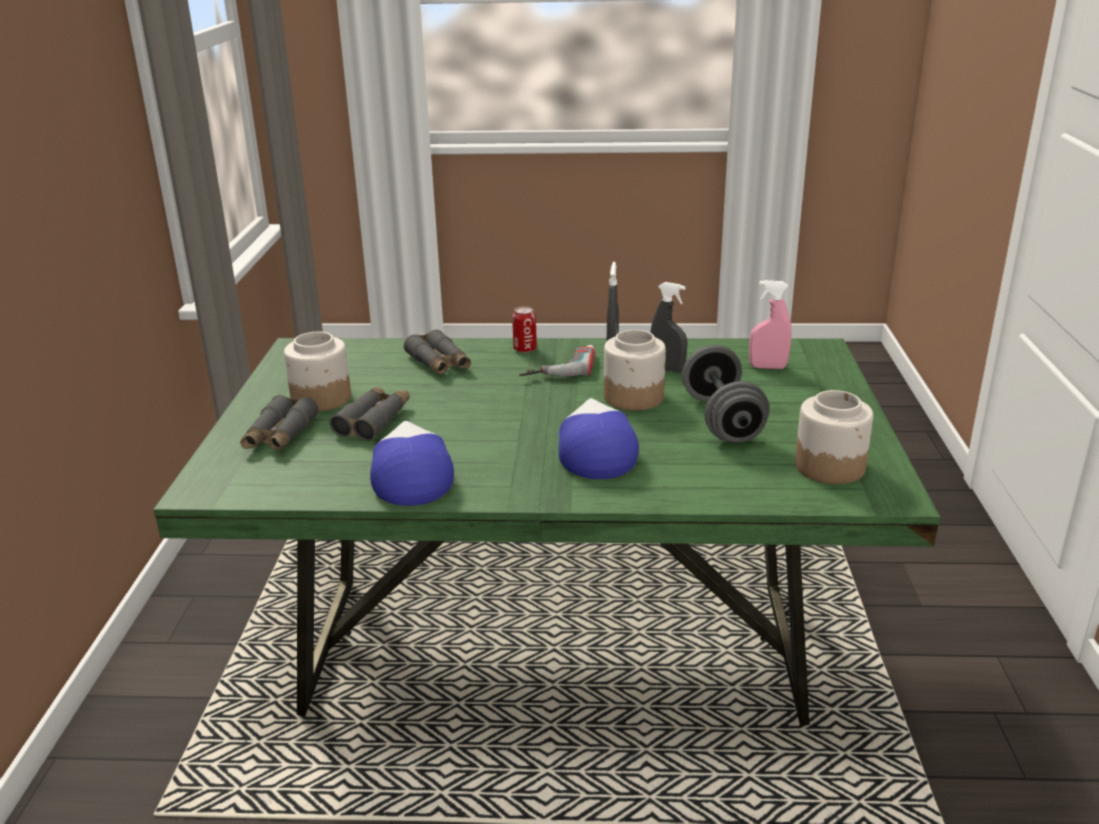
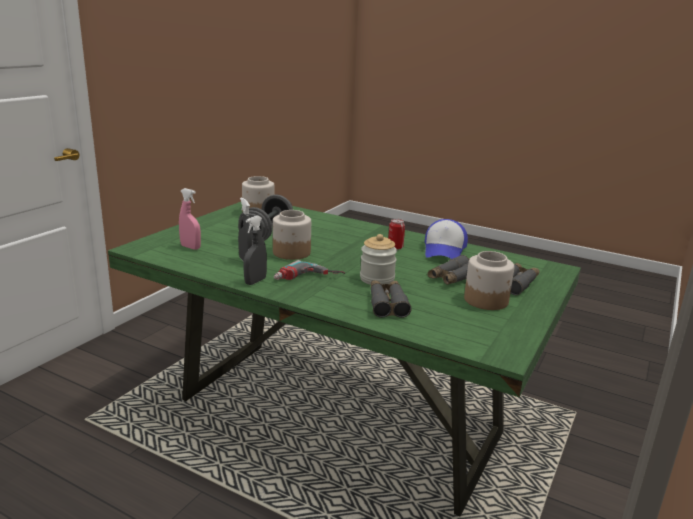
camera: 155 degrees left, 5 degrees down
(477, 390) = (377, 279): none -> jar
(525, 349) = (314, 298): can -> can (395, 247)
(593, 450) = (346, 238): cap -> none

